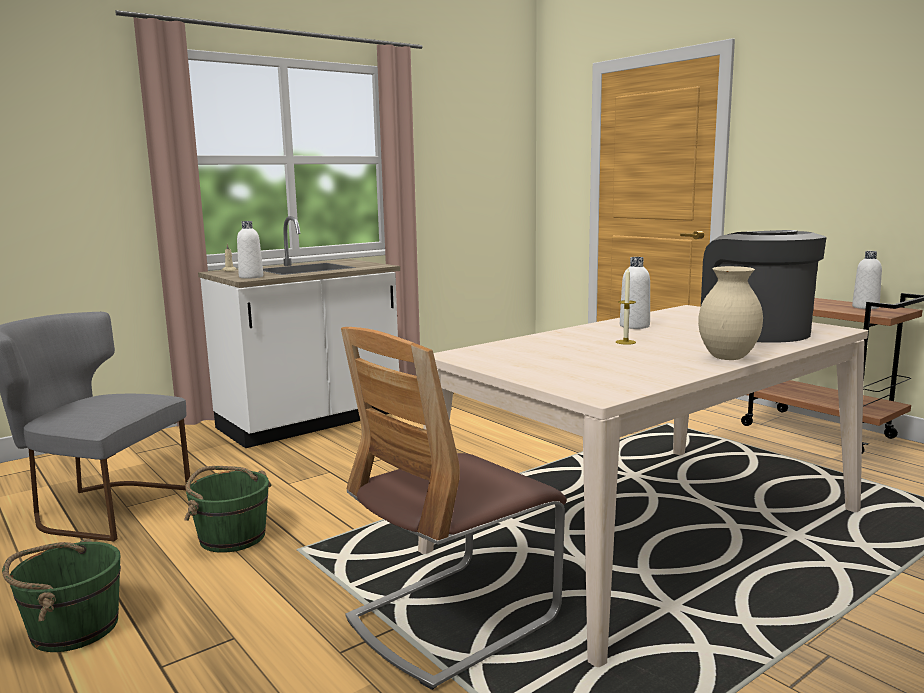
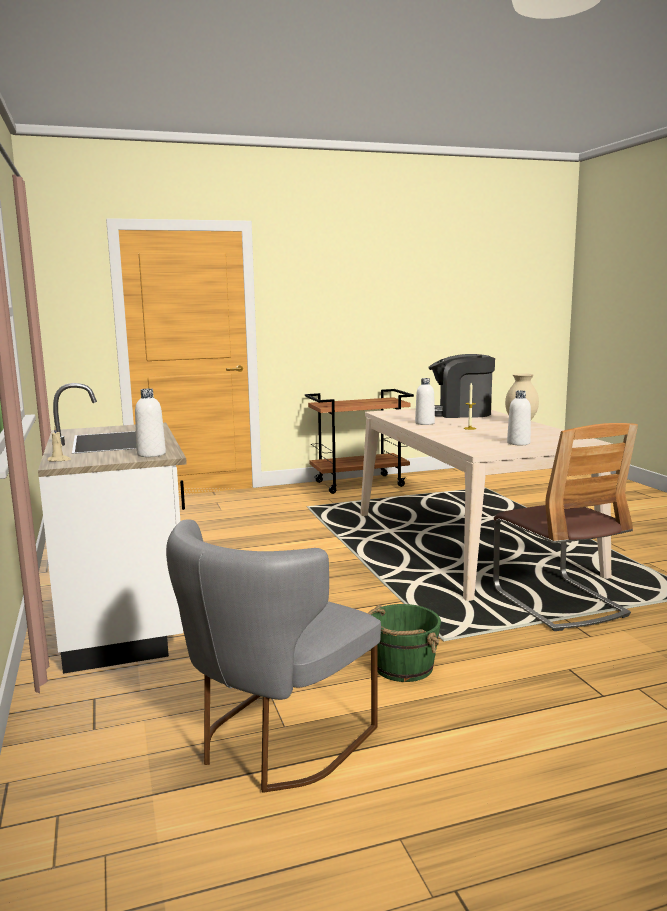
camera: 70 degrees left, 0 degrees up
(73, 628) = (544, 738): green bucket -> none
(865, 307) = (376, 400): white bottle -> white bottle (518, 443)

